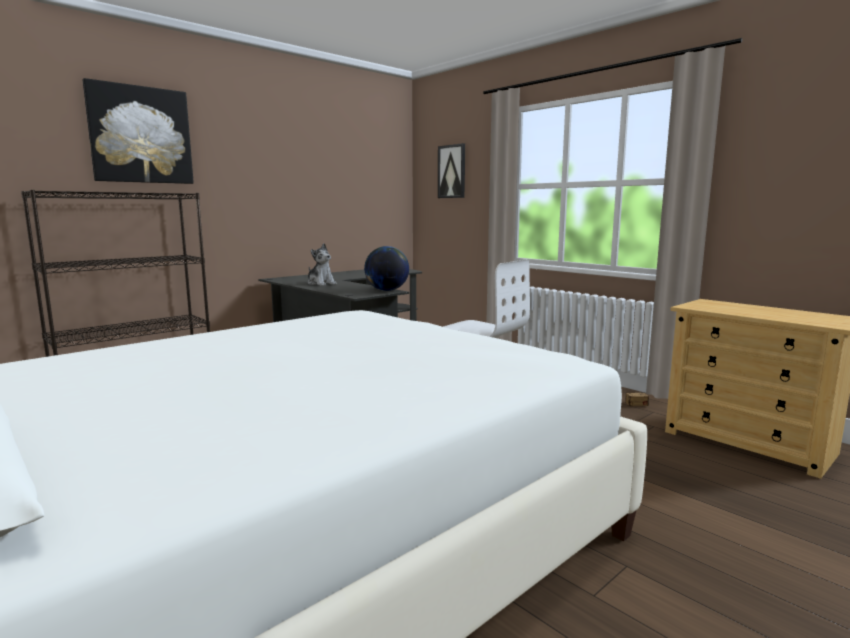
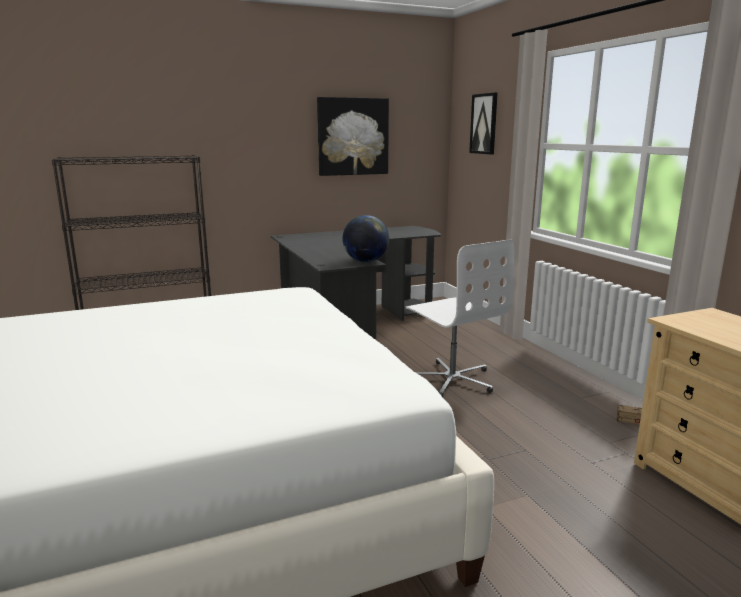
camera: 20 degrees right, 5 degrees up
(140, 135) = (159, 100): picture -> picture (352, 136)
(321, 283) = (317, 246): plush toy -> none

